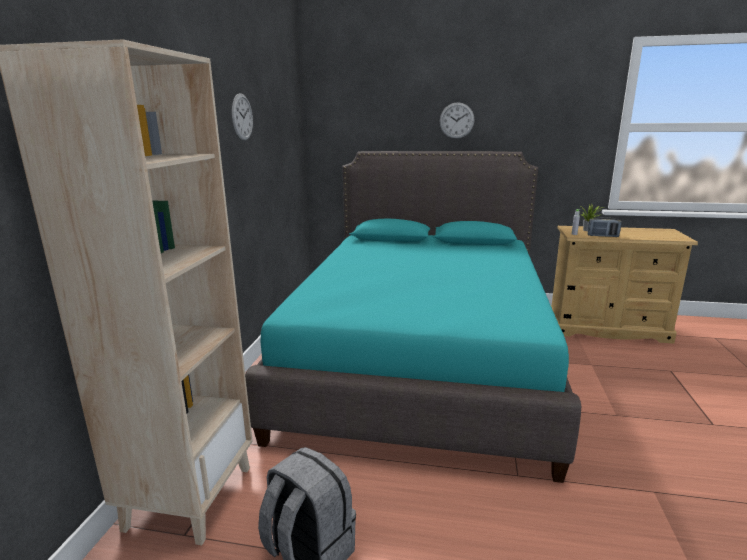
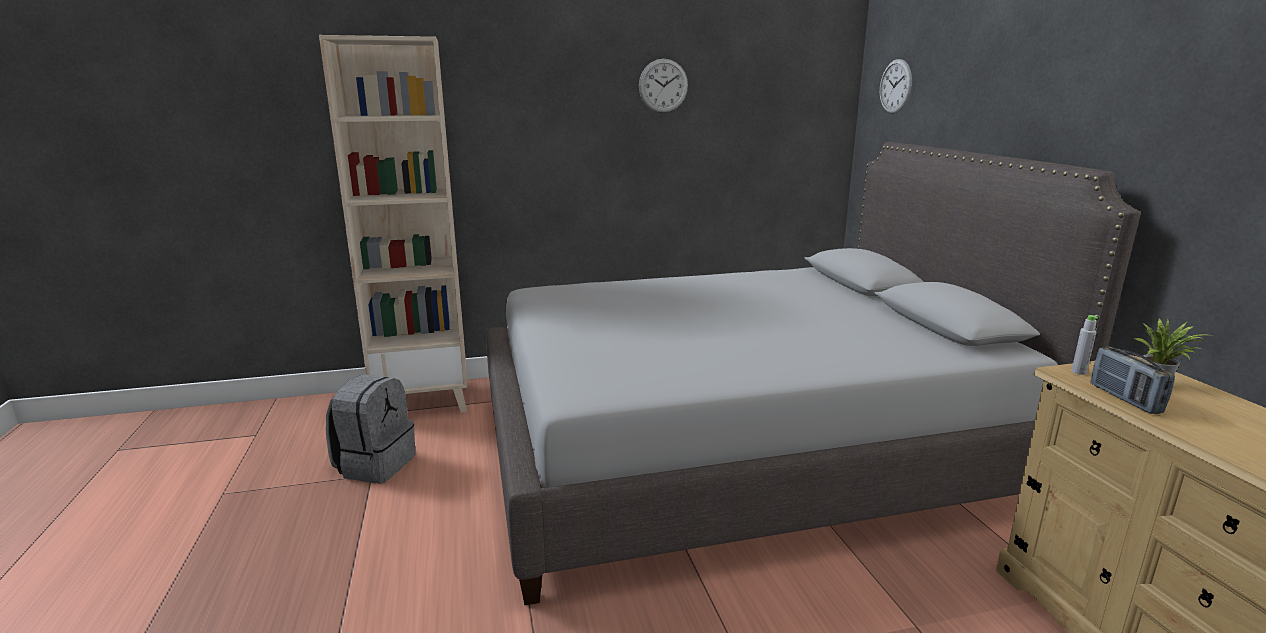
camera: 65 degrees right, 0 degrees up
(422, 359) = (739, 451): turquoise bed -> grey bed
(456, 120) = (1030, 97): wall clock -> wall clock (895, 86)

